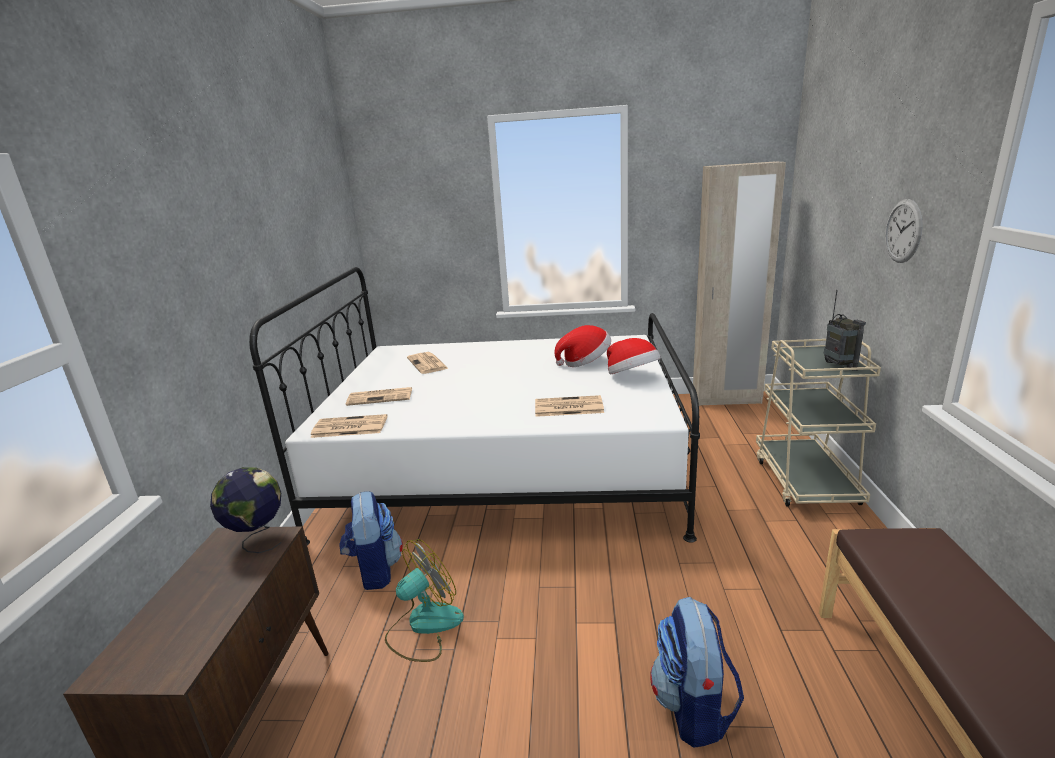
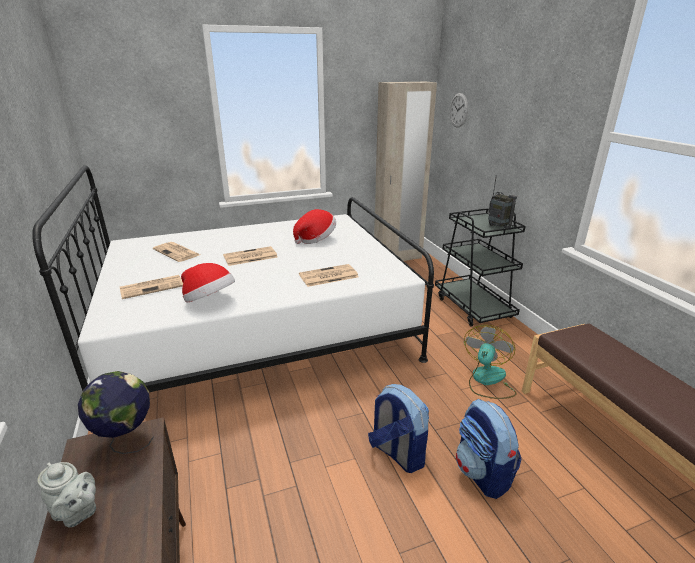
camera: 25 degrees left, 5 degrees up
(180, 594) = (77, 513): none -> grey teapot
(348, 427) = (140, 319): newspaper -> newspaper (249, 257)
(375, 570) = (189, 441): backpack -> backpack (397, 453)
(424, 626) = (261, 475): fan -> fan (487, 381)
(632, 377) = (359, 247): hat -> hat (209, 301)
(805, 481) = (473, 307): beige cart -> black cart
(903, 231) = (538, 134): wall clock -> wall clock (458, 110)

